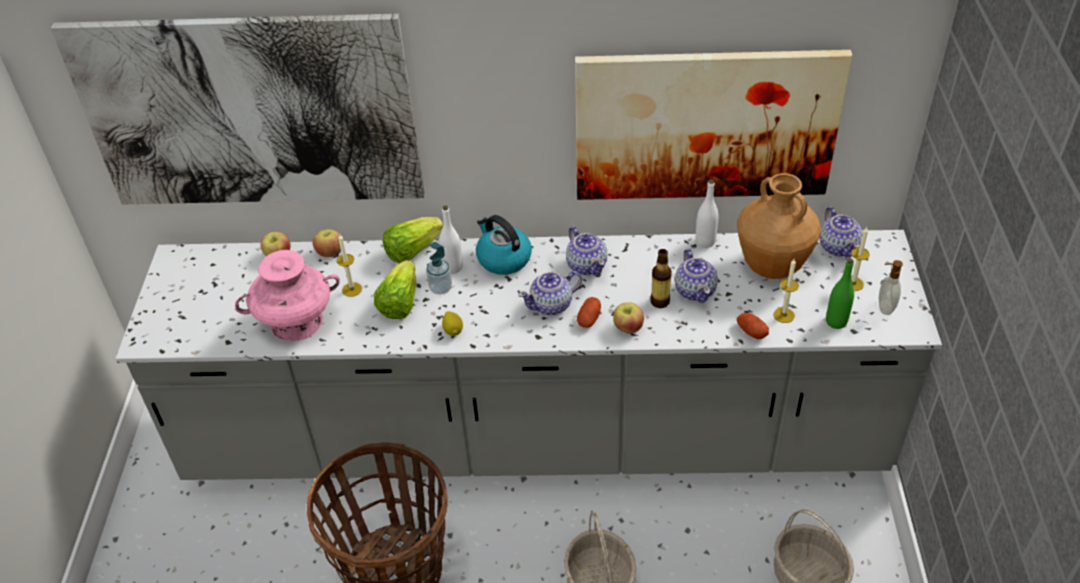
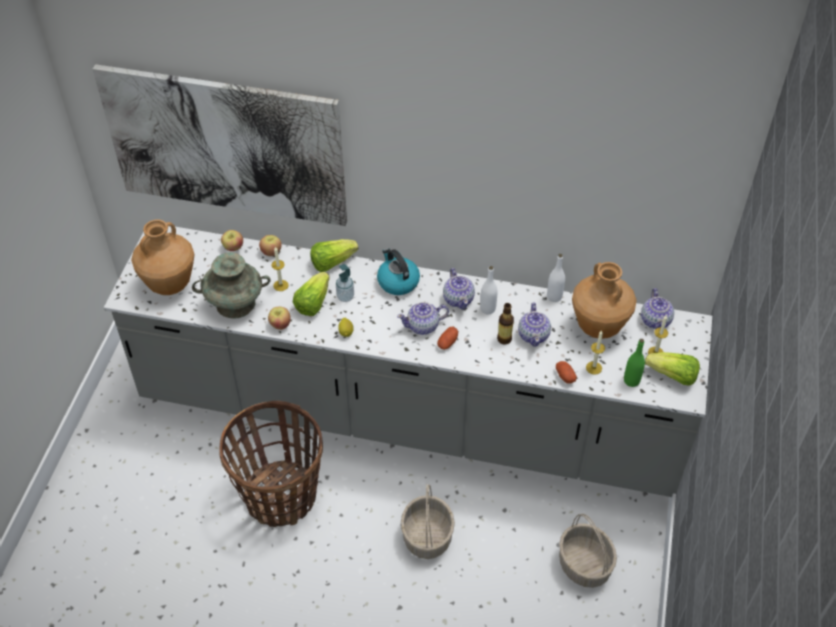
camera: 10 degrees right, 5 degrees up
(203, 314) = (170, 284): none -> brown vase
(296, 322) = (235, 304): pink vase -> turquoise vase
(453, 267) = (358, 282): white bottle -> white bottle (487, 309)
(628, 328) = (474, 355): apple -> apple (280, 325)
(705, 125) = (561, 213): picture -> none
(884, 307) = (672, 376): soap dispenser -> lettuce

